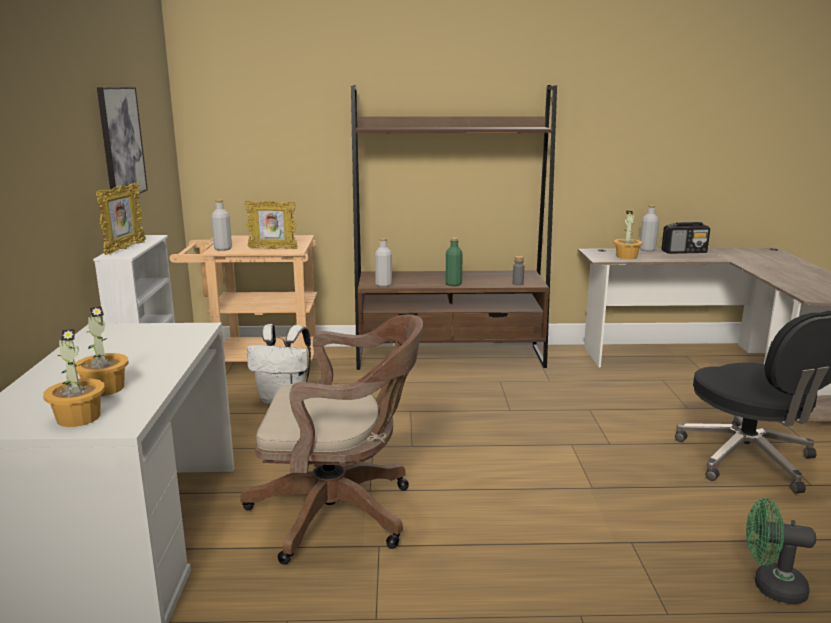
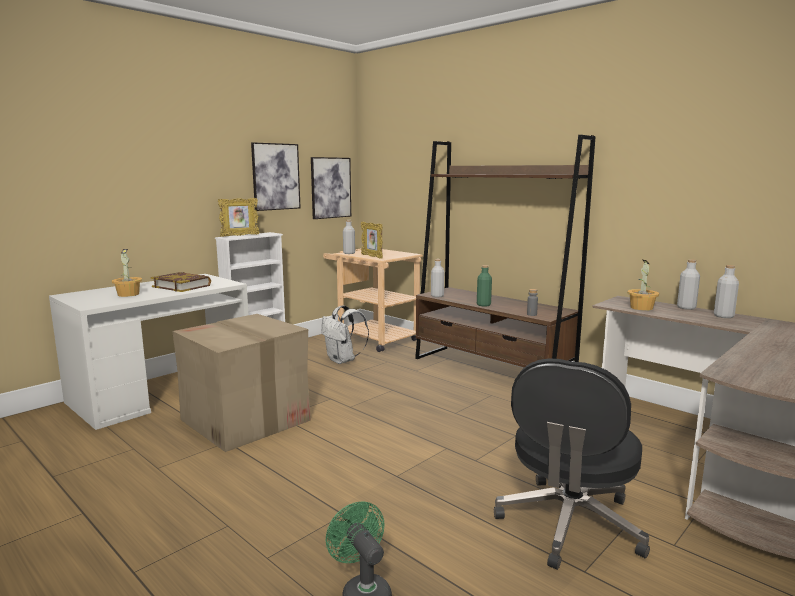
camera: 45 degrees right, 5 degrees down
(79, 417) = (91, 300): potted plant -> none
(139, 351) = (182, 286): none -> book
(161, 153) = (330, 187): none -> picture
(340, 513) = (246, 420): brown office chair -> cardboard box
(684, 252) = (723, 316): radio -> grey bottle

